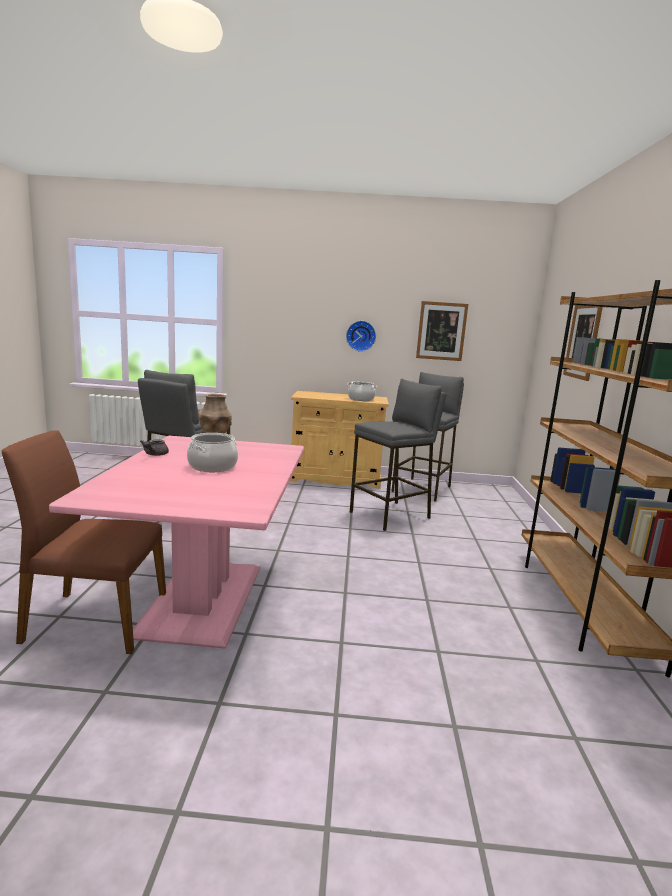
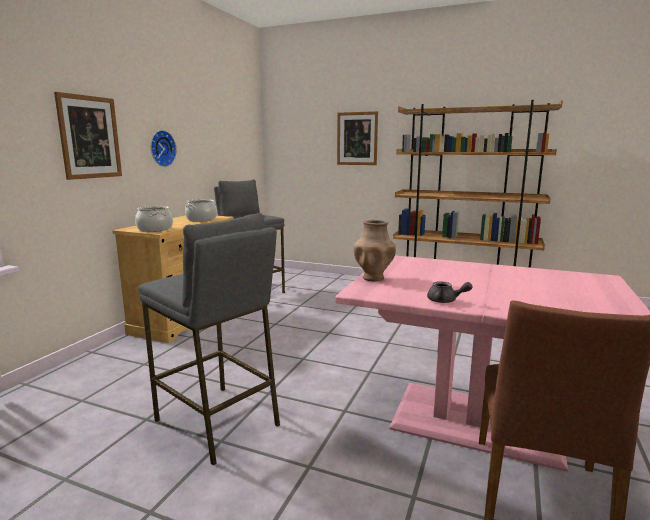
camera: 70 degrees left, 0 degrees up
(212, 466) = (483, 282): cooking pot -> cooking pot (154, 229)
(391, 515) = (306, 313): grey stool -> none
(441, 331) = (217, 138): picture -> picture (89, 137)

